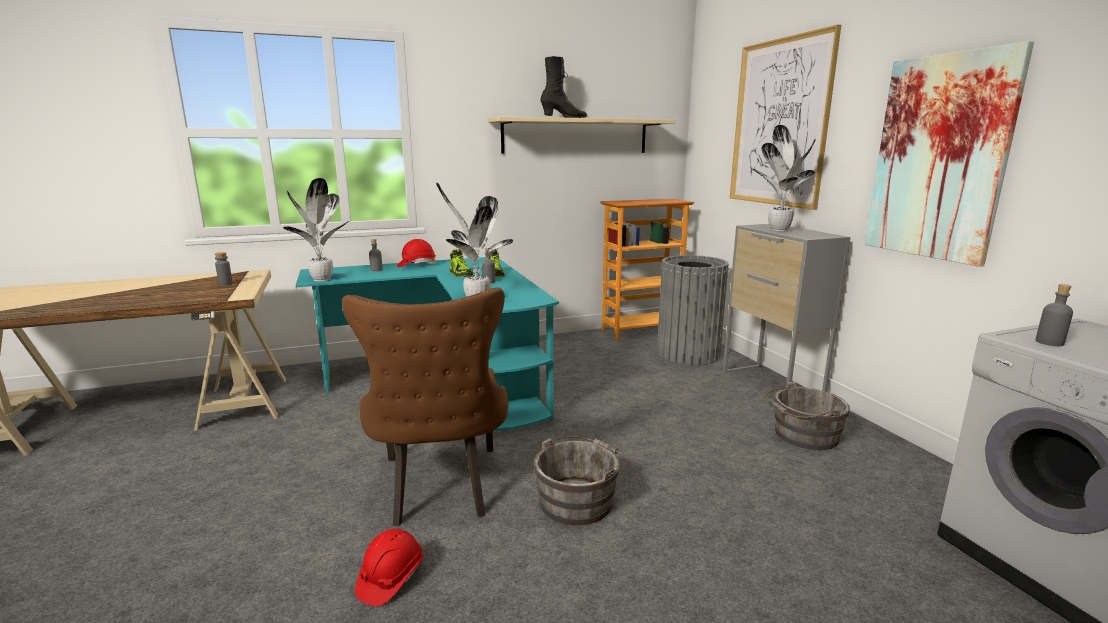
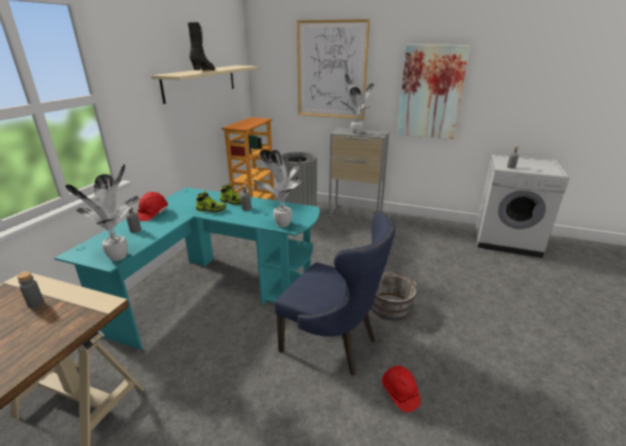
camera: 50 degrees left, 10 degrees up
(440, 487) = (333, 343): brown chair -> blue chair
(802, 435) = (399, 231): grey bucket -> none

